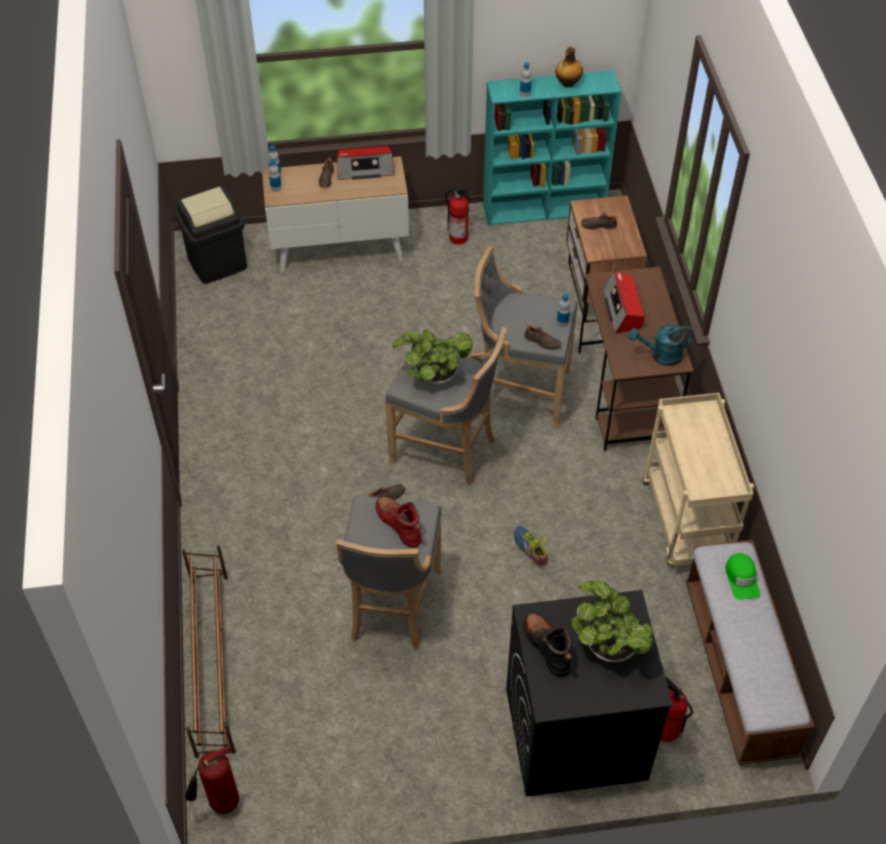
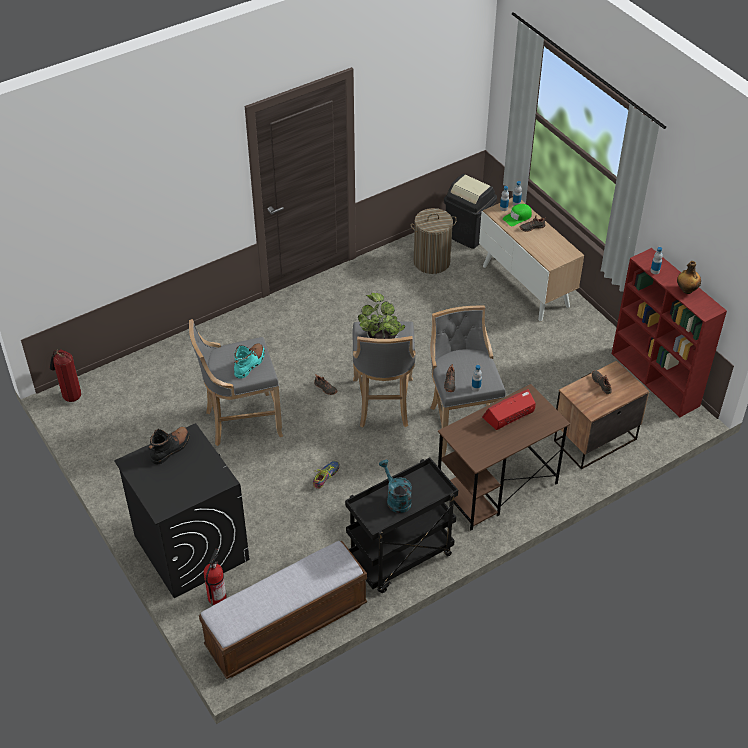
camera: 65 degrees right, 5 degrees down
(212, 662) = (161, 355): brown shoe rack -> none
(240, 314) = (432, 262): none -> laundry basket
(365, 169) = (556, 242): radio -> none
(399, 524) = (250, 364): red boot -> turquoise boot
(459, 238) = (585, 342): fire extinguisher -> none
(545, 208) = (655, 380): turquoise bookcase -> red bookcase
(607, 645) = (186, 478): potted plant -> none
(661, 355) = (477, 449): turquoise watering can -> turquoise watering can (396, 499)
(687, 522) = (400, 559): beige cart -> black cart
(741, 579) = (324, 573): green cap -> green cap (517, 217)

